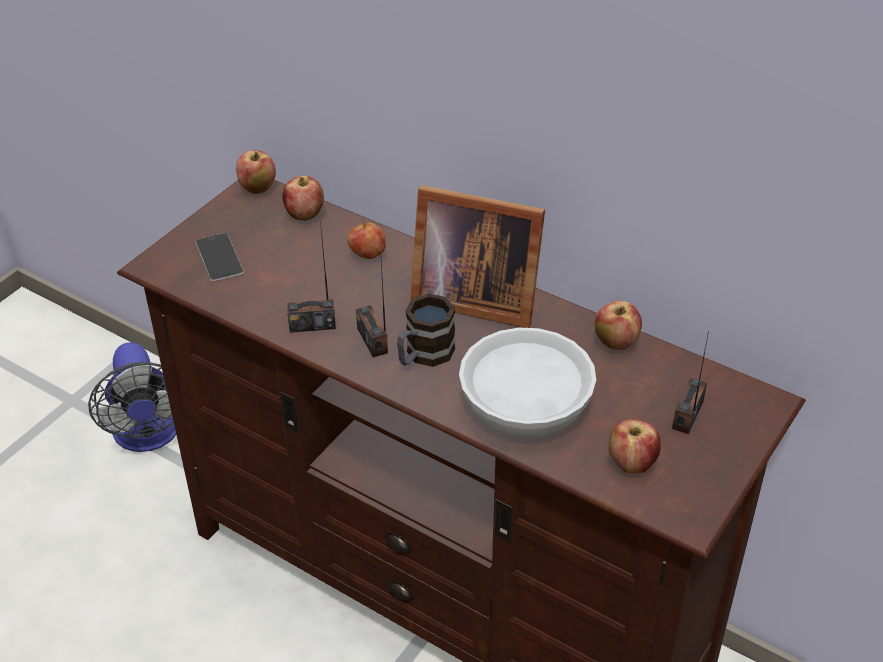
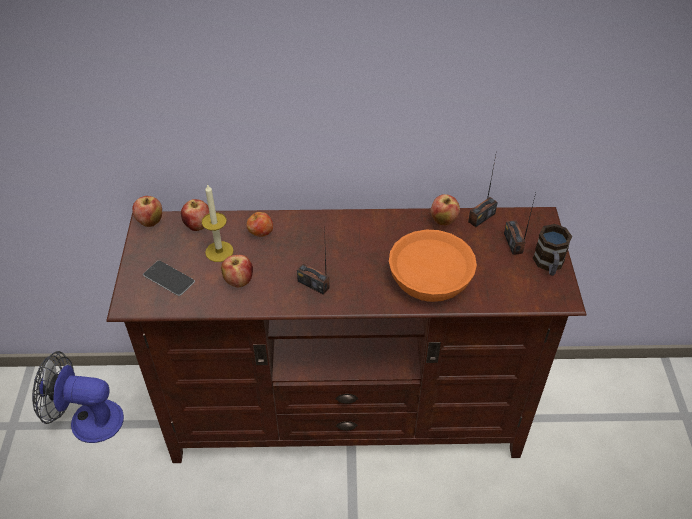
camera: 35 degrees left, 5 degrees up
(148, 435) = (87, 420): fan -> fan turned 150 degrees clockwise
(301, 254) = (219, 251): none -> candle
(312, 325) = (269, 292): radio -> radio (481, 217)
(423, 355) = (350, 279): mug -> mug (549, 265)
(472, 296) = (345, 230): picture frame -> none
(527, 404) = (431, 279): white bowl -> orange bowl
(632, 464) = (511, 284): apple -> apple (239, 281)

